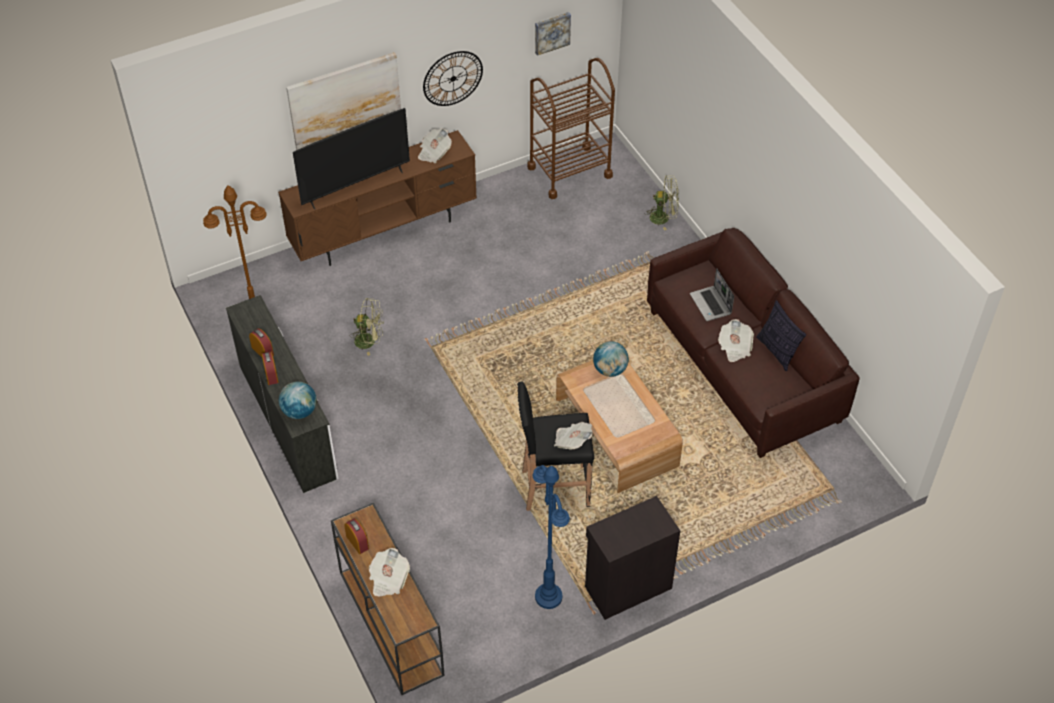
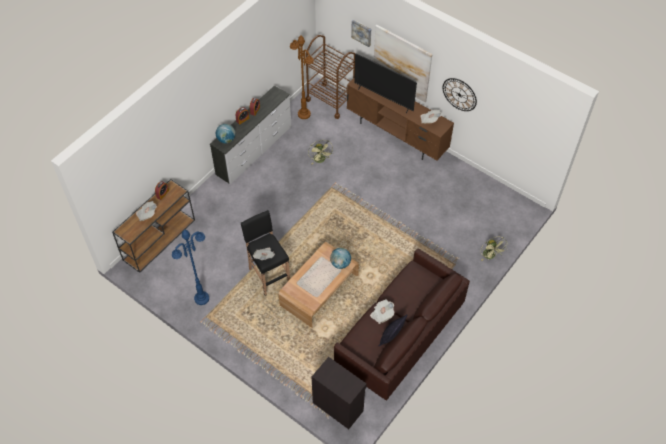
camera: 65 degrees right, 5 degrees up
(551, 32) = (520, 119): picture -> picture (362, 32)
(569, 171) = (496, 198): brown cart -> brown cart (330, 100)
(627, 587) = (222, 331): black cabinet -> black cabinet (338, 406)
(711, 304) = (408, 292): laptop -> none

